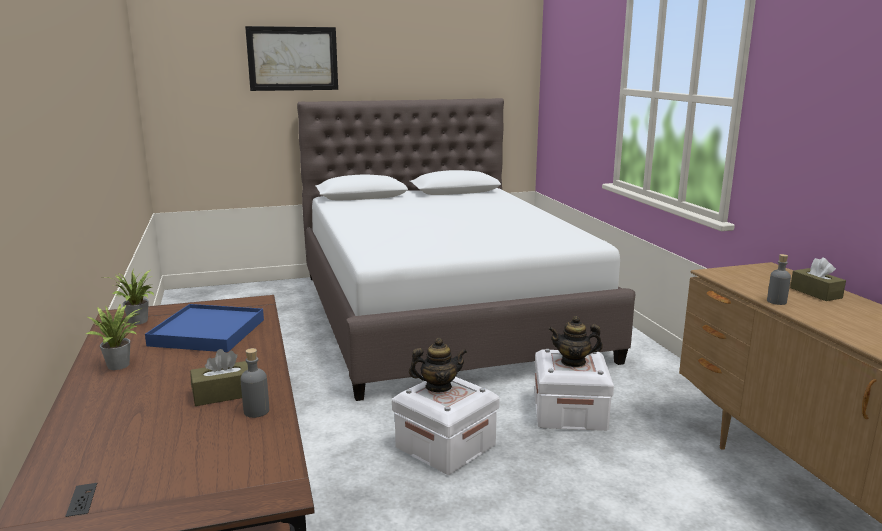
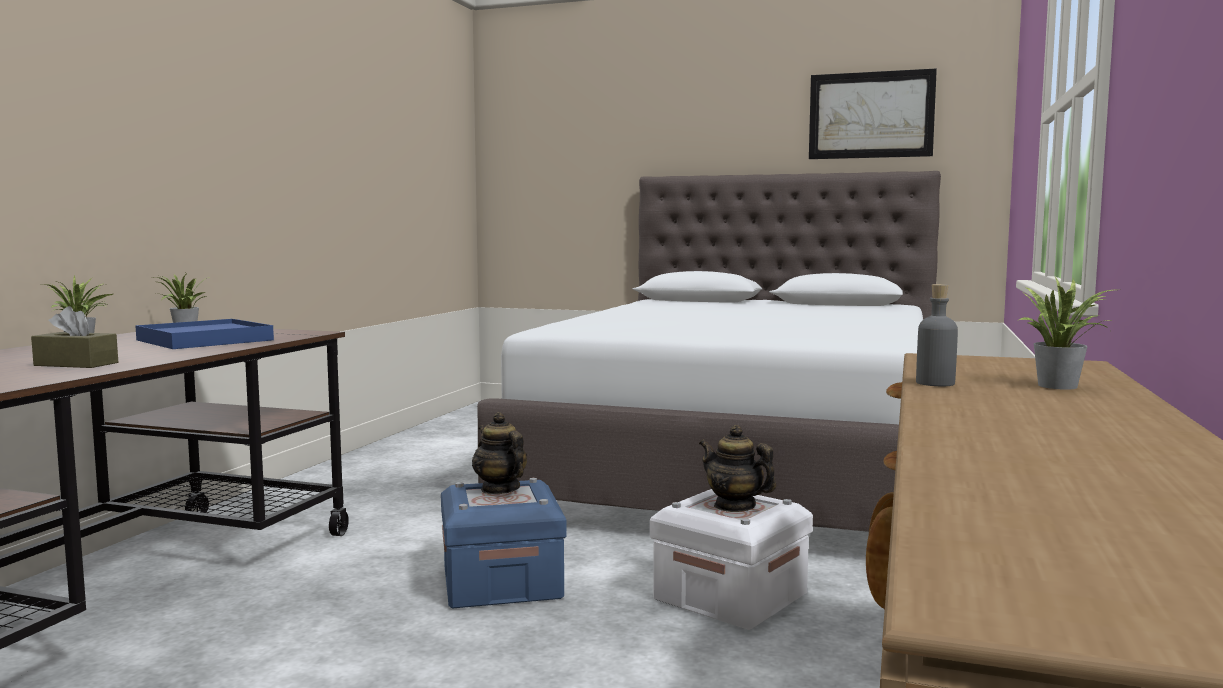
camera: 35 degrees right, 10 degrees down
(256, 411) = (55, 374): grey bottle -> none
(292, 58) = (641, 124): picture -> picture (871, 115)
(438, 387) = (500, 489): teapot -> teapot turned 150 degrees counterclockwise
(445, 446) = (501, 583): white storage box -> blue storage box
(815, 293) = (1063, 386): brown tissue box -> potted plant

